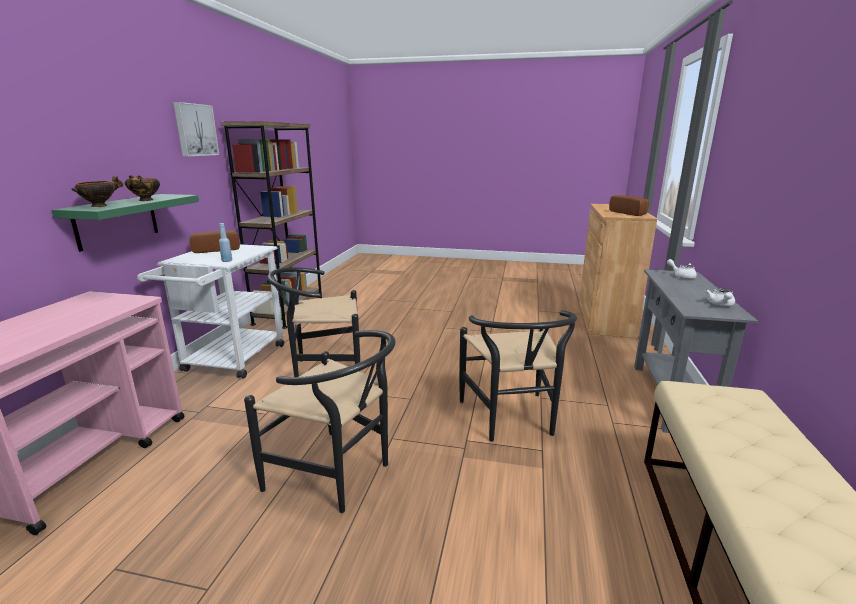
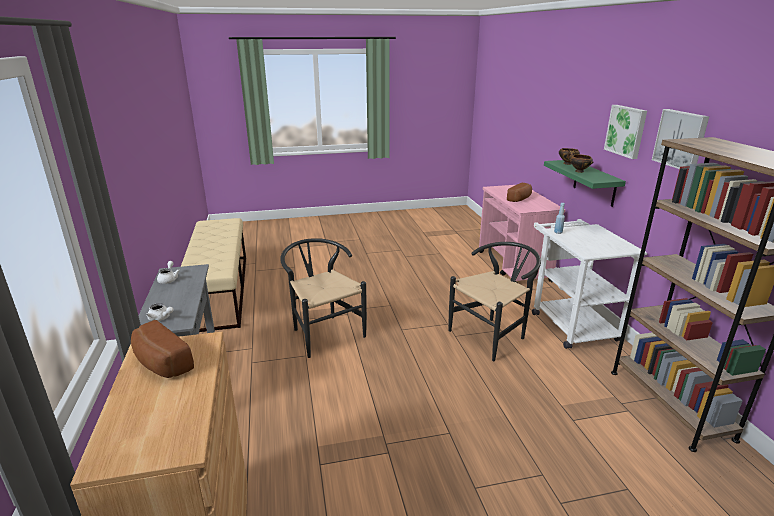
camera: 155 degrees right, 5 degrees up
(136, 135) = (626, 131): none -> picture
(216, 250) = (609, 242): bread -> bread (520, 199)
(338, 475) = (399, 286): black chair -> none

